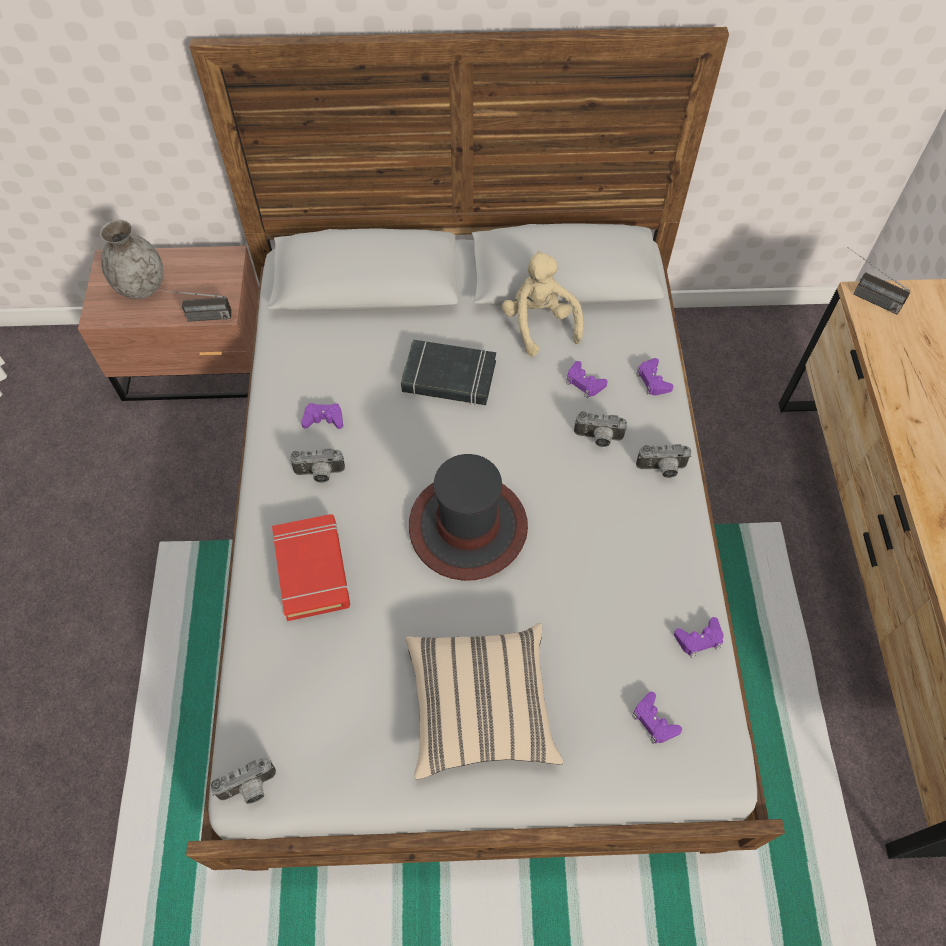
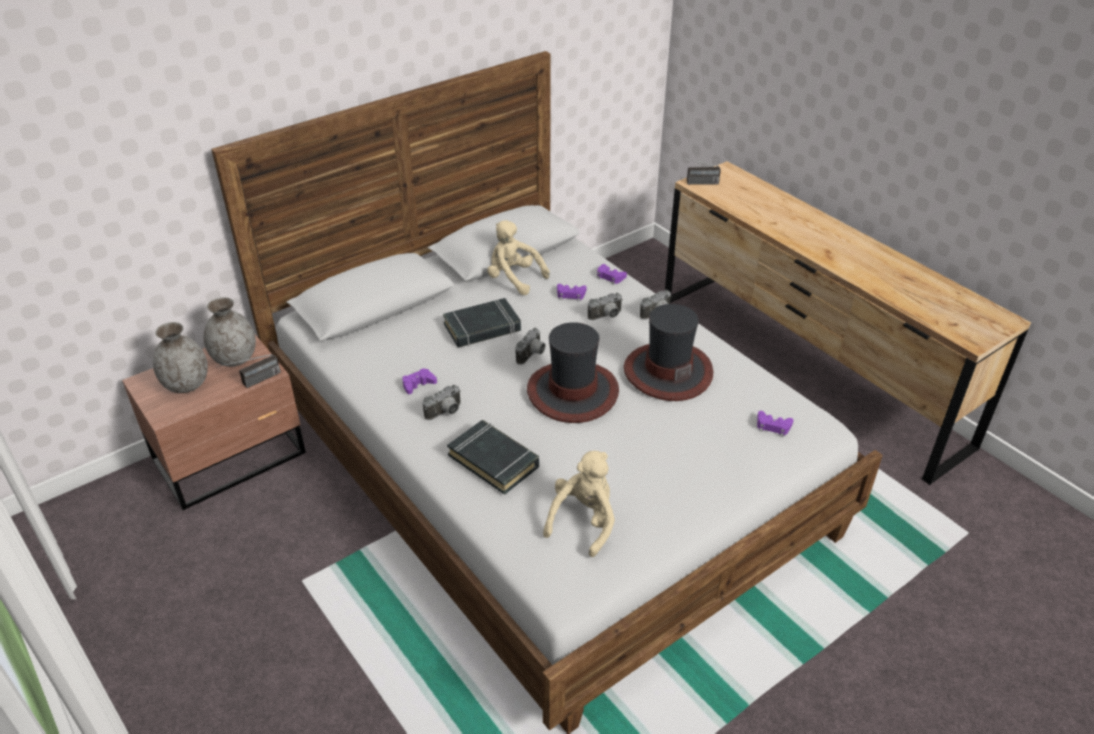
camera: 35 degrees left, 20 degrees down
(204, 276) = (234, 358): none -> grey vase
(249, 789) = (569, 594): camera -> camera (532, 355)
(312, 570) = (494, 460): red book -> black book
(336, 708) = (583, 521): none -> beige plush toy
(480, 706) = (671, 472): beige pillow -> none
(599, 562) = (667, 372): none -> hat
(699, 639) = (757, 379): purple game controller -> none

